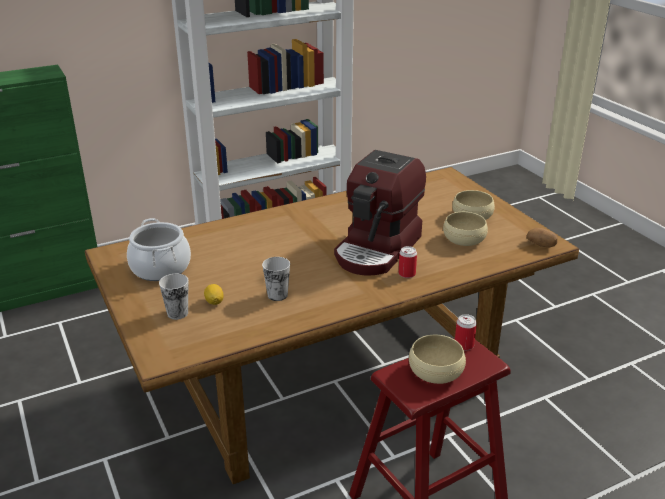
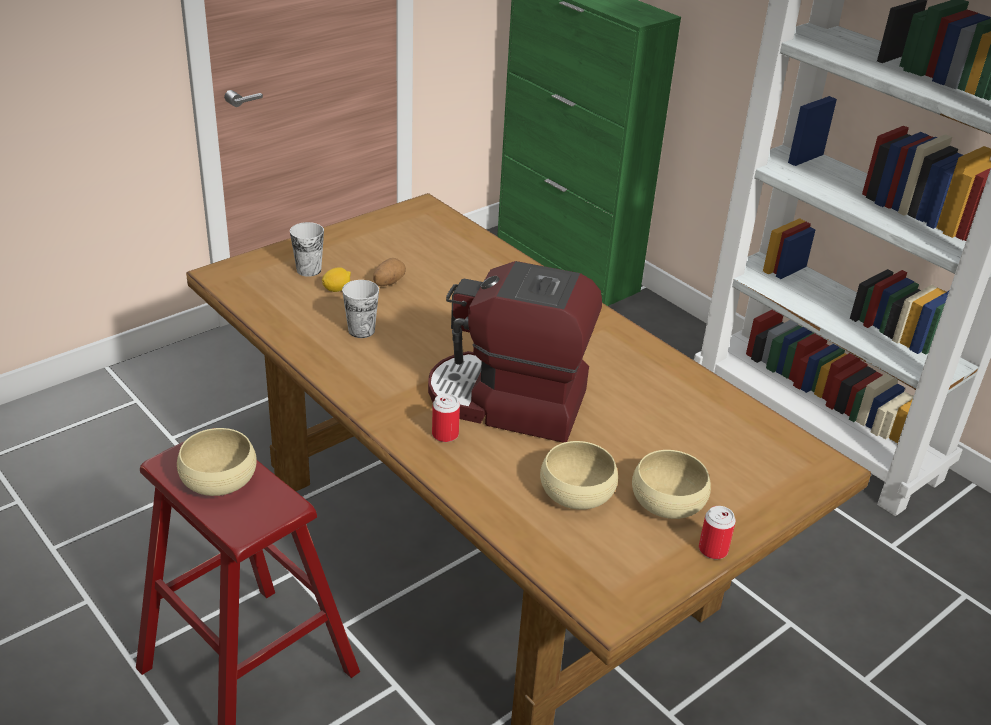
camera: 75 degrees right, 5 degrees up
(161, 268) = (402, 243): cooking pot -> none
(464, 345) = (282, 504): can -> can (713, 550)
(541, 245) = (599, 593): potato -> potato (388, 282)

